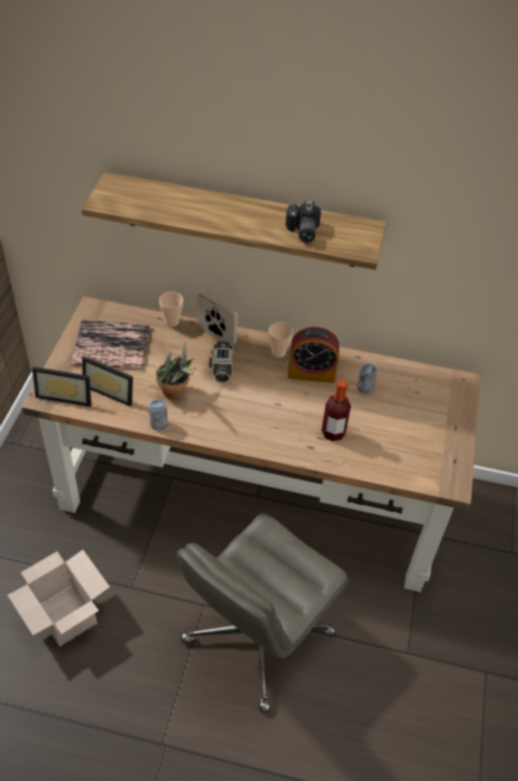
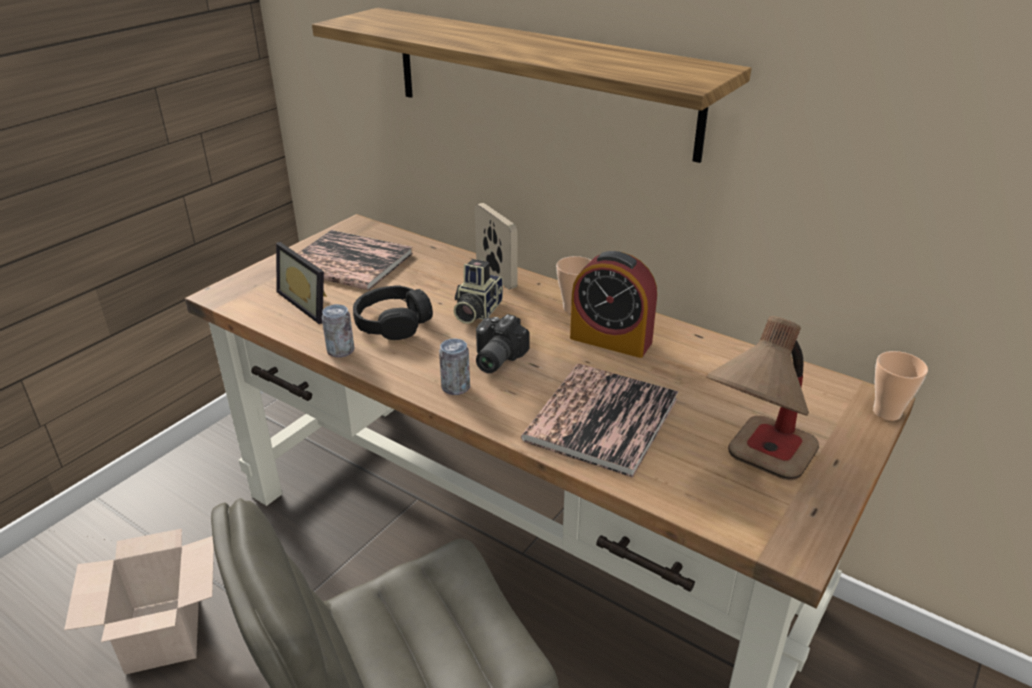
camera: 25 degrees right, 15 degrees down
(66, 394) = (249, 296): picture frame -> none
(172, 322) = (446, 253): cup -> cup (887, 412)
(176, 393) = (393, 323): potted plant -> black headphones
(302, 231) = (600, 61): camera -> camera (494, 358)
(333, 433) = (601, 419): bottle -> book
(365, 388) = (690, 374): can -> can (455, 387)
(422, 447) = (756, 475): none -> table lamp

